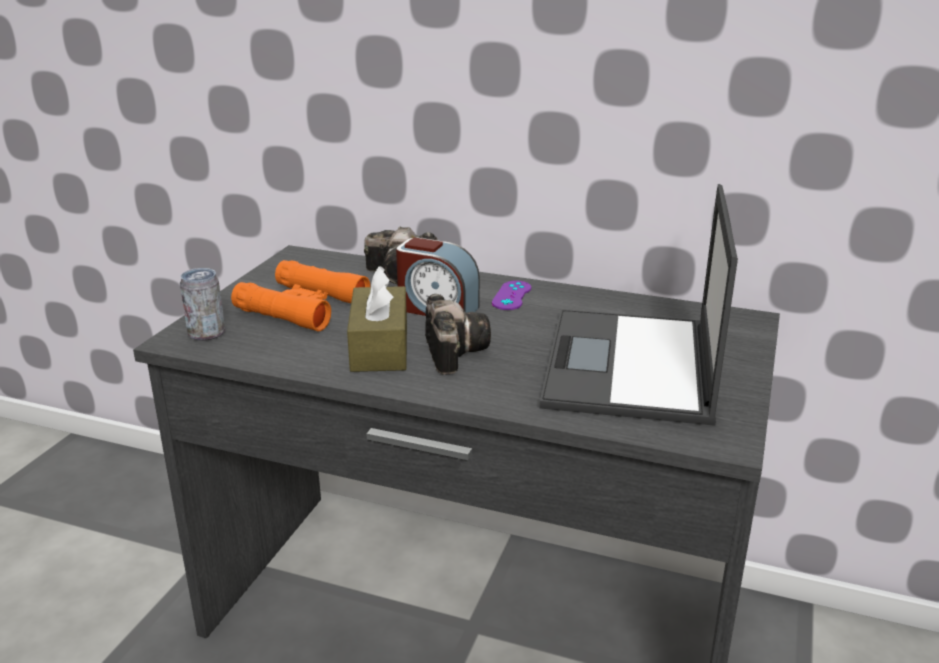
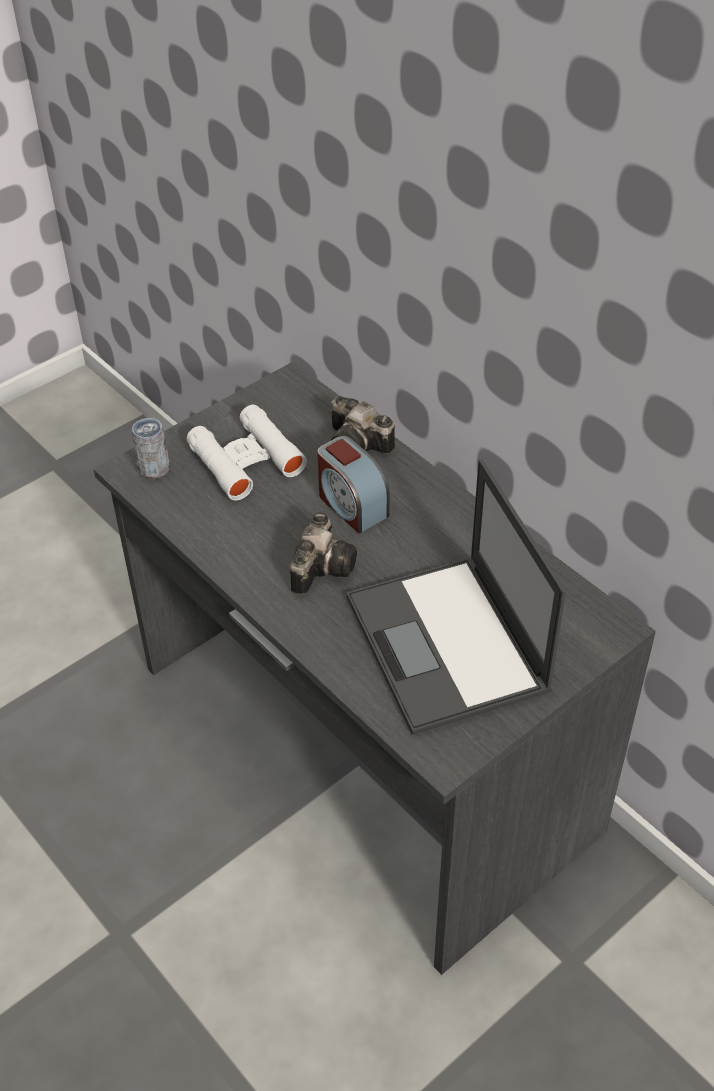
camera: 30 degrees right, 20 degrees up
(302, 306) = (246, 460): orange binoculars -> white binoculars
(379, 347) = (270, 538): brown tissue box -> none
(511, 296) = (429, 511): purple game controller -> none
(630, 367) = (448, 645): laptop -> laptop turned 60 degrees counterclockwise

